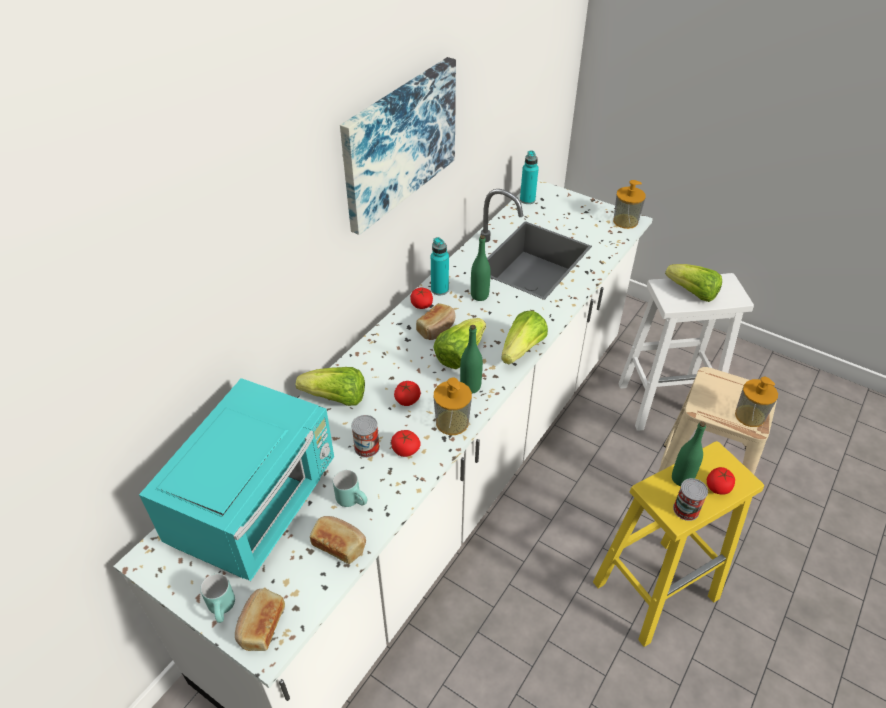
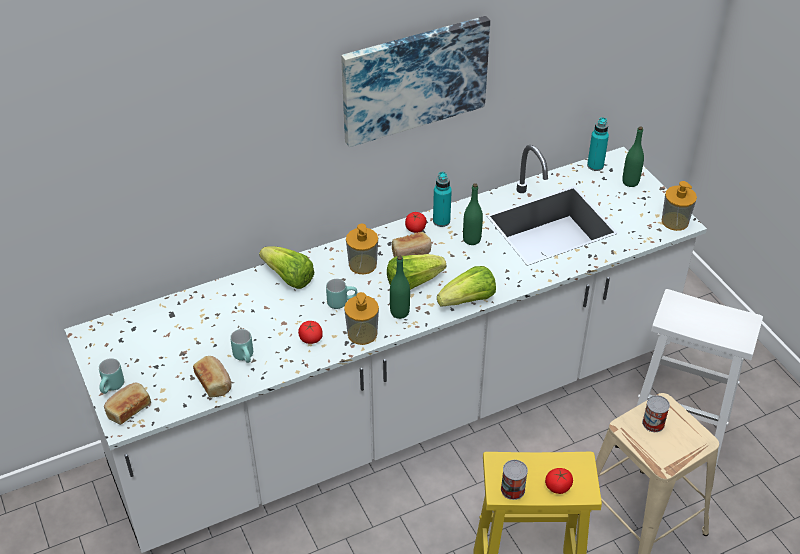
camera: 30 degrees right, 0 degrees up
(258, 506) = (179, 331): turquoise microwave -> none
(367, 447) = (283, 324): can -> can (653, 423)
(407, 400) = (341, 301): tomato -> turquoise mug
(681, 479) = (532, 466): green bottle -> green bottle (630, 182)
(692, 293) = (699, 318): lettuce -> none
(749, 416) = (668, 453): soap dispenser -> soap dispenser (362, 264)

